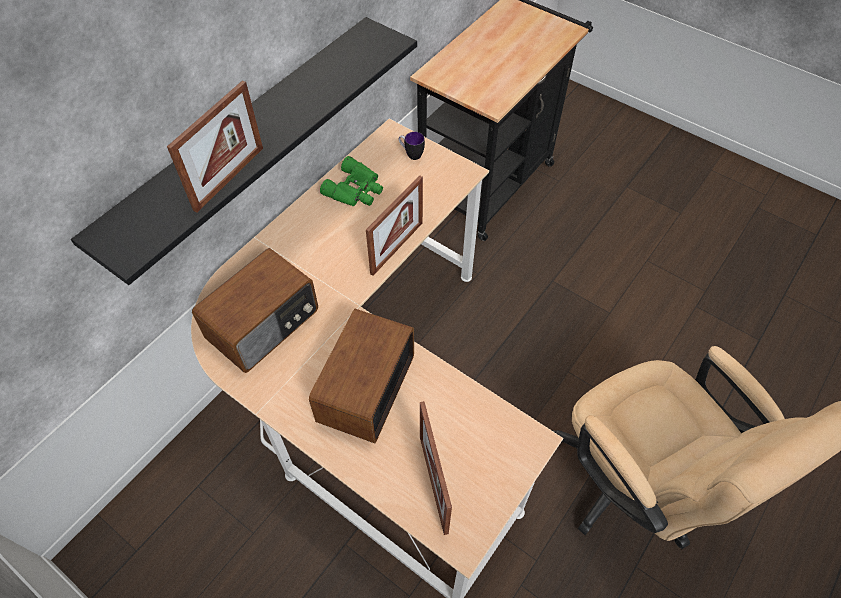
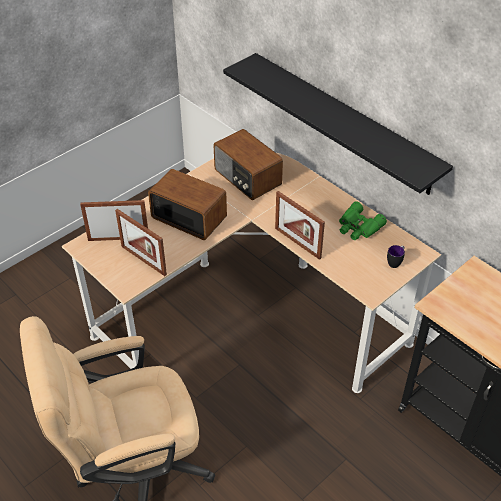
camera: 100 degrees right, 10 degrees down
(229, 178) = (287, 100): picture frame -> picture frame (143, 260)

